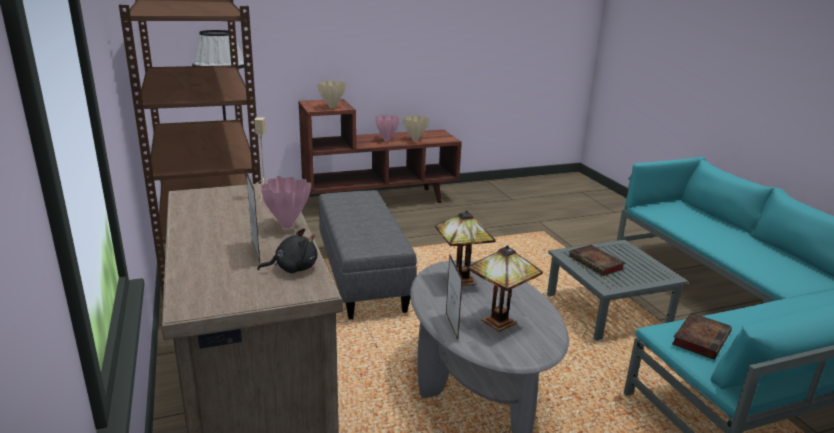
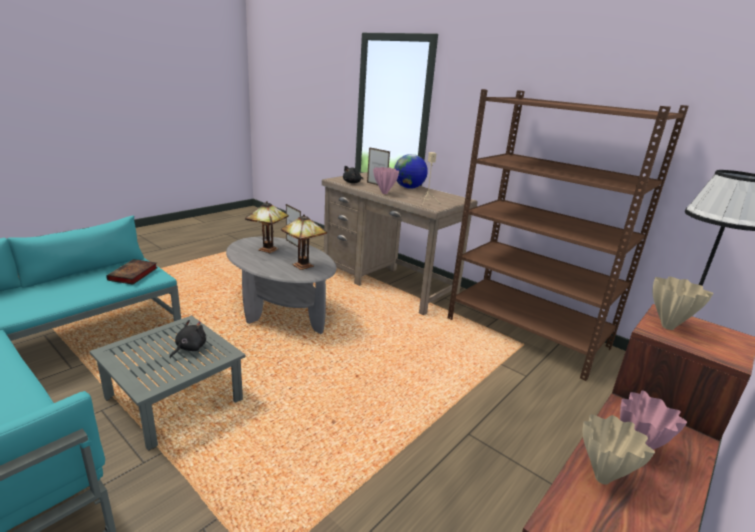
camera: 150 degrees right, 0 degrees up
(209, 234) = (409, 188): none -> globe
(361, 278) = (429, 365): grey ottoman -> none
(597, 263) = (189, 348): book -> black plush toy

